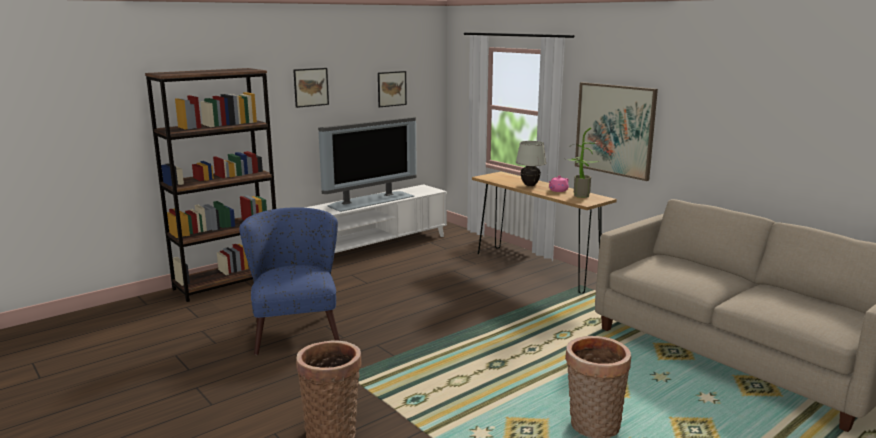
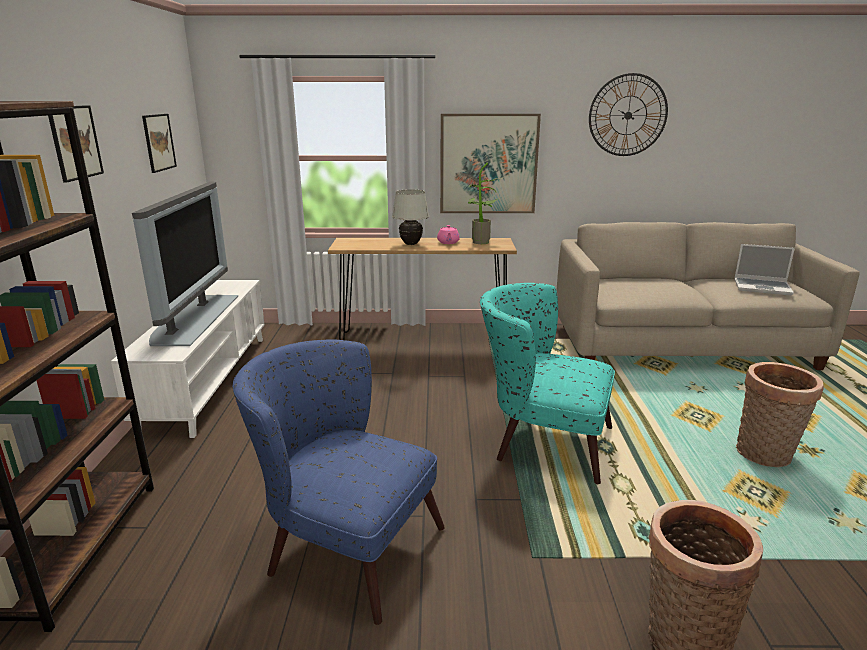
camera: 50 degrees left, 5 degrees up
(469, 343) = (541, 441): none -> turquoise armchair
(738, 98) = (628, 115): none -> wall clock
(801, 308) = (762, 287): none -> laptop

